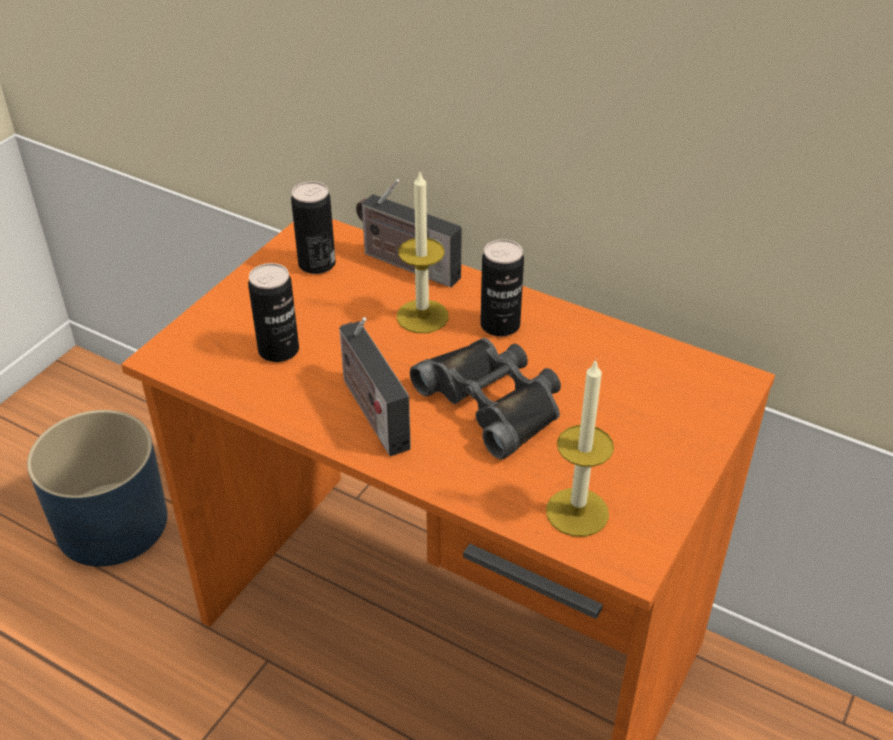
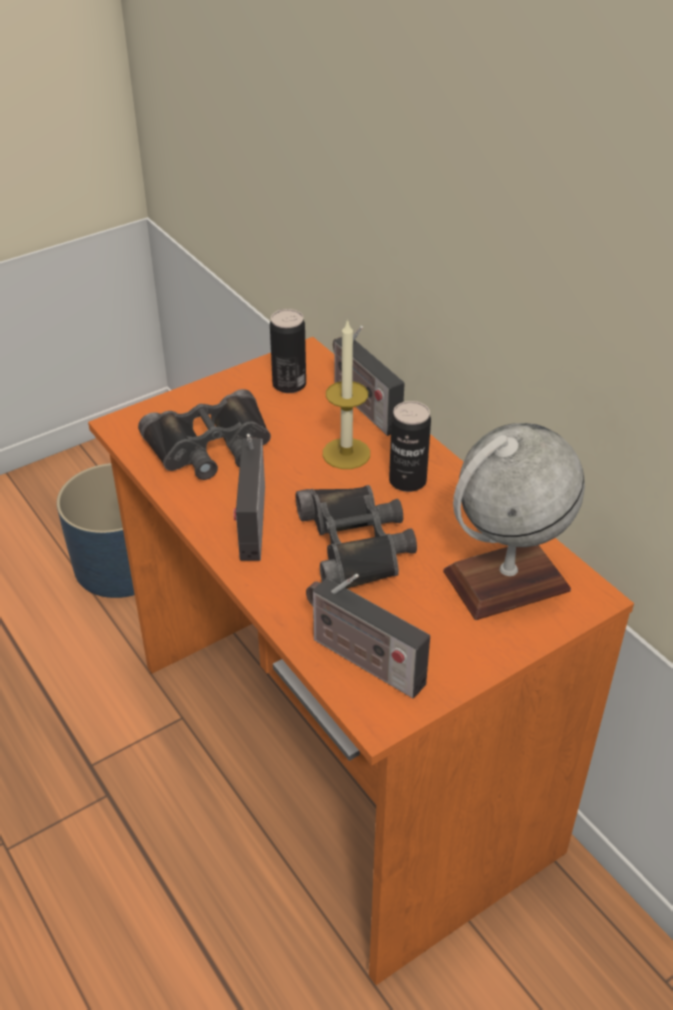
camera: 25 degrees right, 0 degrees up
(278, 350) = (211, 447): can -> black binoculars
(577, 512) = (362, 660): candle -> radio
(655, 391) = (506, 581): none -> globe

